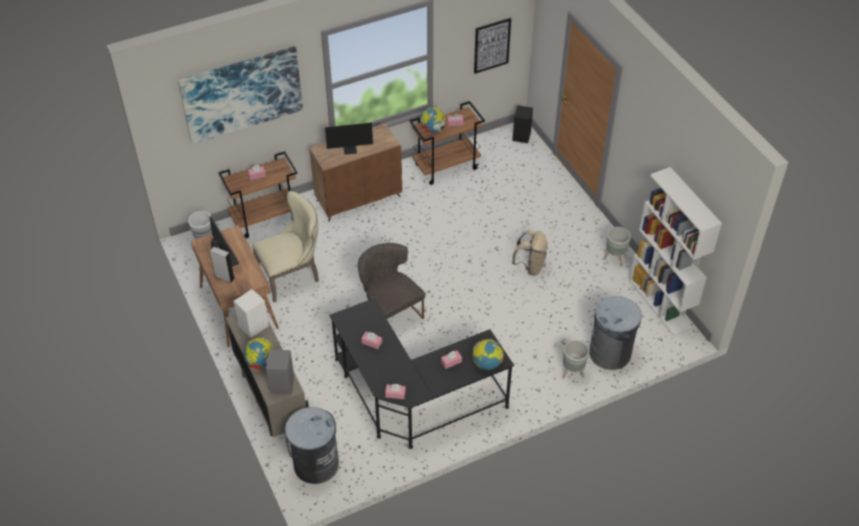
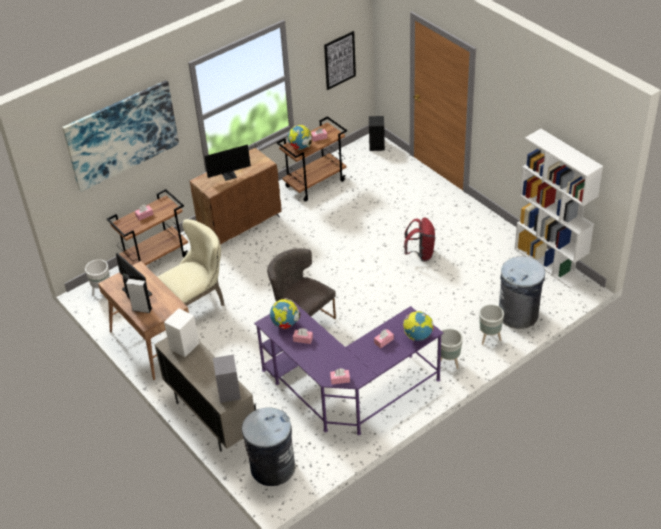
camera: 10 degrees left, 5 degrees down
(261, 363) = (202, 377): globe -> globe (285, 324)
(413, 399) = (348, 390): black desk -> purple desk
(530, 266) = (420, 254): beige backpack -> red backpack
(615, 259) = (496, 233): grey planter -> grey planter (449, 362)

